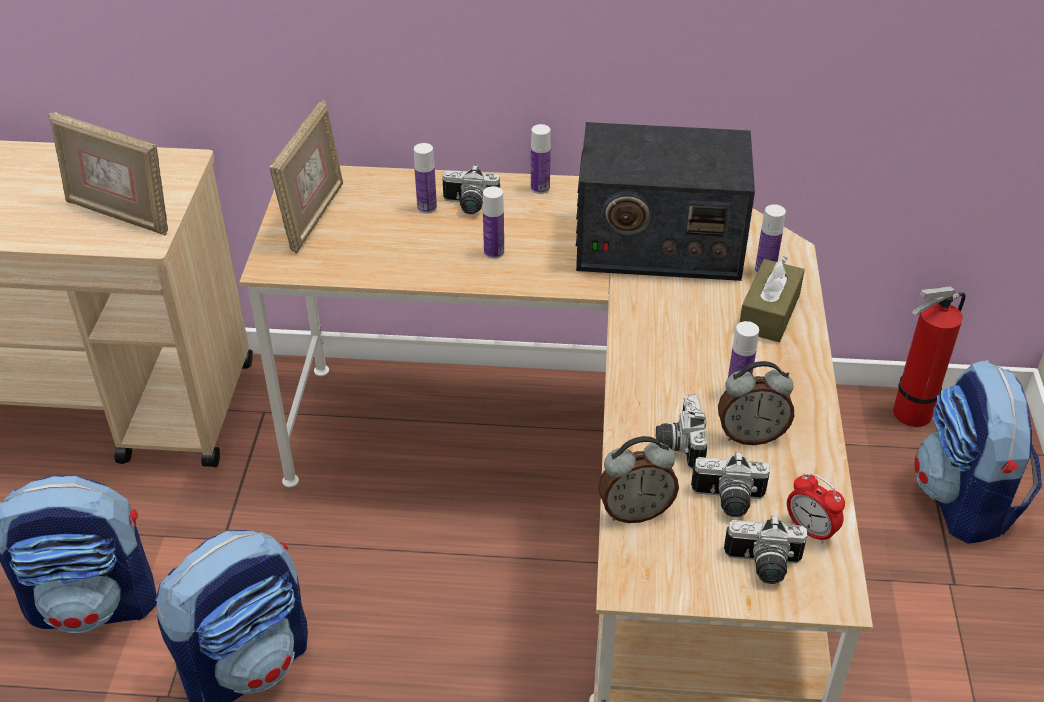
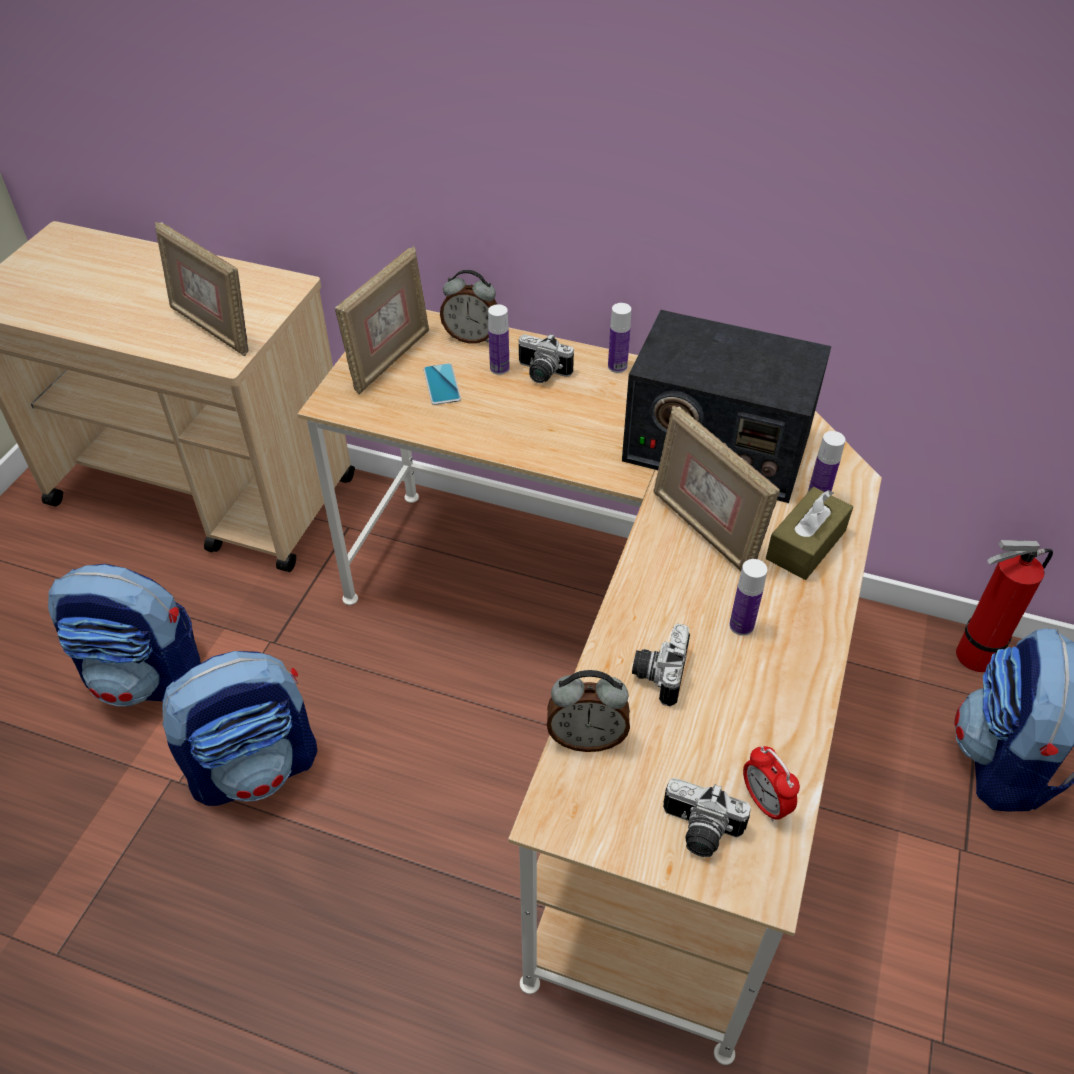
camera: 15 degrees right, 5 degrees up
(376, 231) = (442, 385): none -> phone
(494, 252) = (547, 426): bottle -> none
(675, 317) = (704, 530): none -> picture frame
(728, 501) = (687, 749): camera -> none
(750, 435) = (738, 678): alarm clock -> alarm clock (471, 337)

